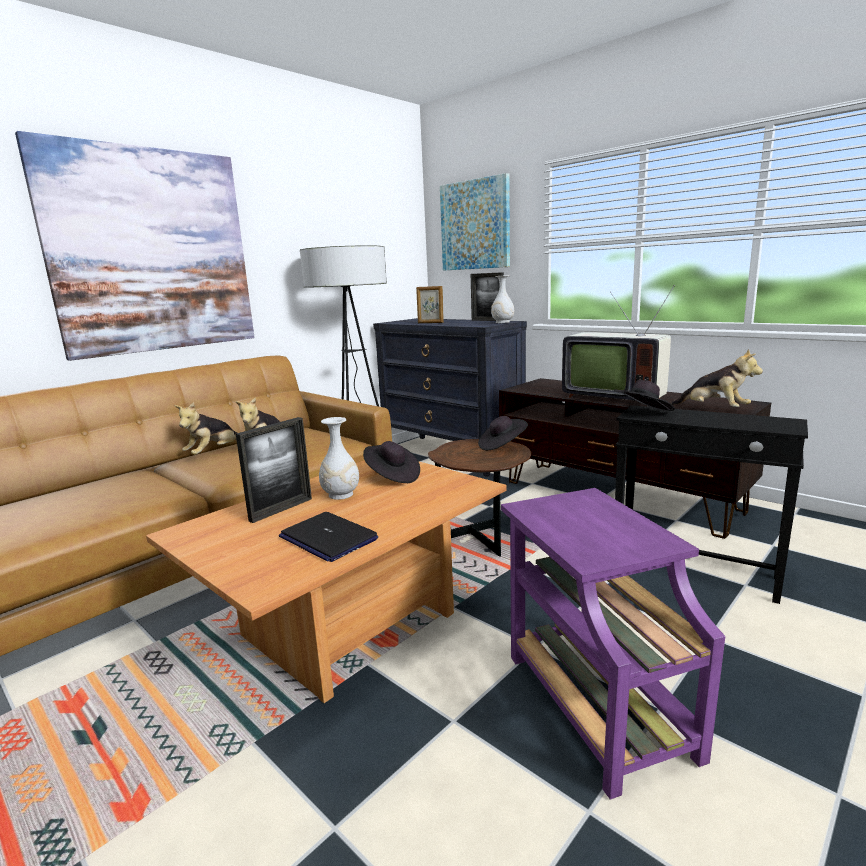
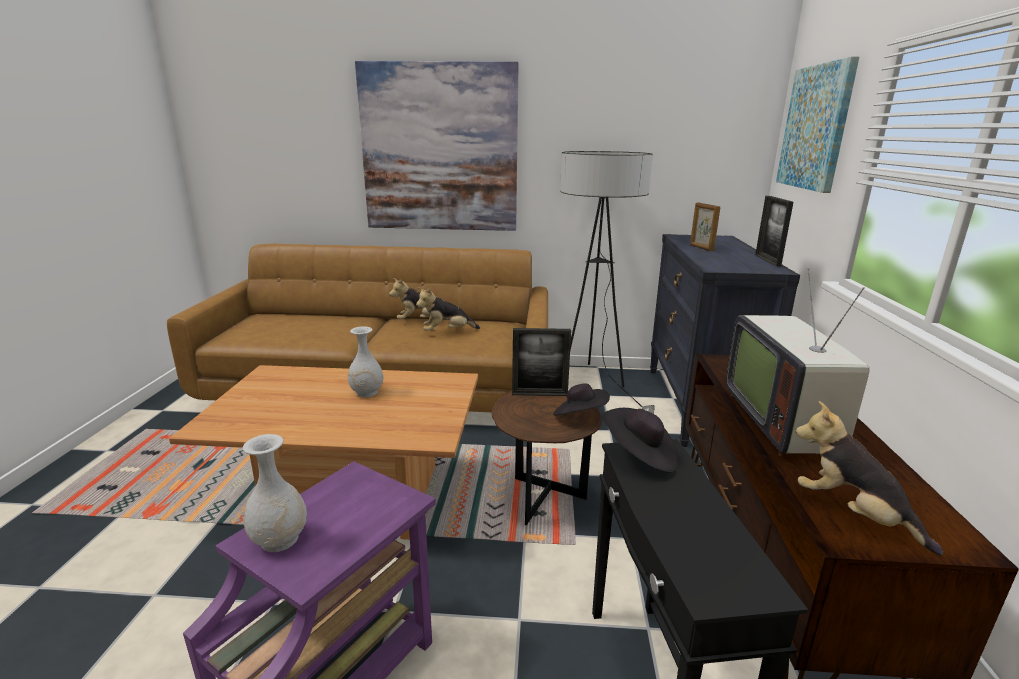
camera: 50 degrees right, 5 degrees up
(281, 509) = (323, 384): picture frame -> picture frame (539, 394)
(328, 538) = (285, 419): laptop -> none
(392, 476) = (422, 396): black hat -> none
(502, 322) = (762, 269): white vase -> white vase (280, 539)
(714, 409) = (853, 514): plush toy -> plush toy turned 135 degrees clockwise

